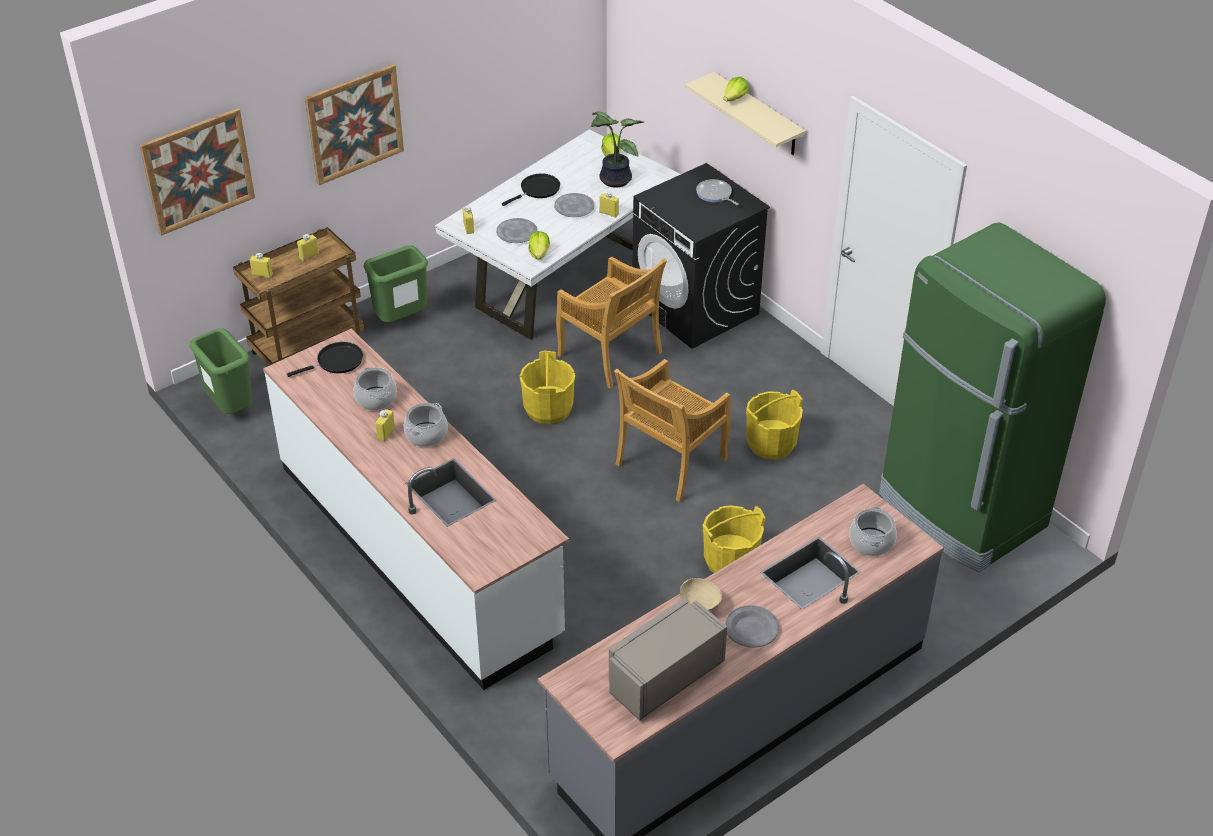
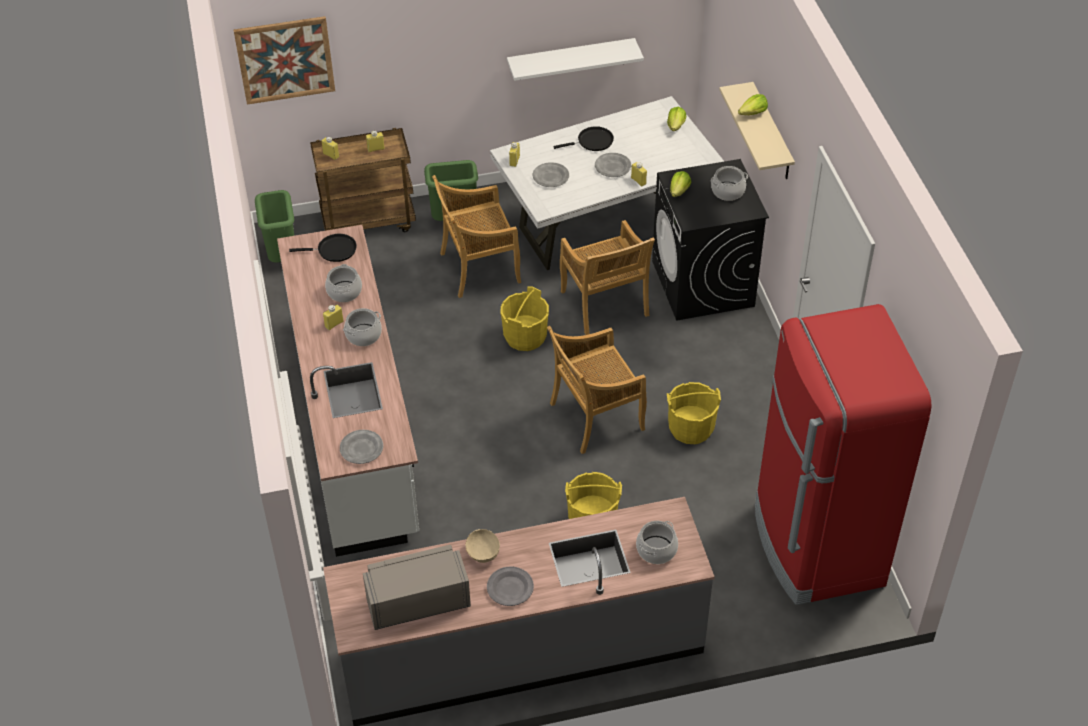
camera: 25 degrees right, 5 degrees up
(355, 124) = (436, 48): picture -> none
(457, 358) = (478, 268): none -> beige chair
(487, 109) = (571, 59): none -> white shelf
(500, 546) = (362, 449): none -> grey plate
(539, 254) = (557, 201): lettuce -> lettuce (679, 191)
(613, 180) = (662, 150): potted plant -> none
(715, 194) = (728, 191): frying pan -> cooking pot
(961, 512) = (816, 546): green fridge -> red fridge

